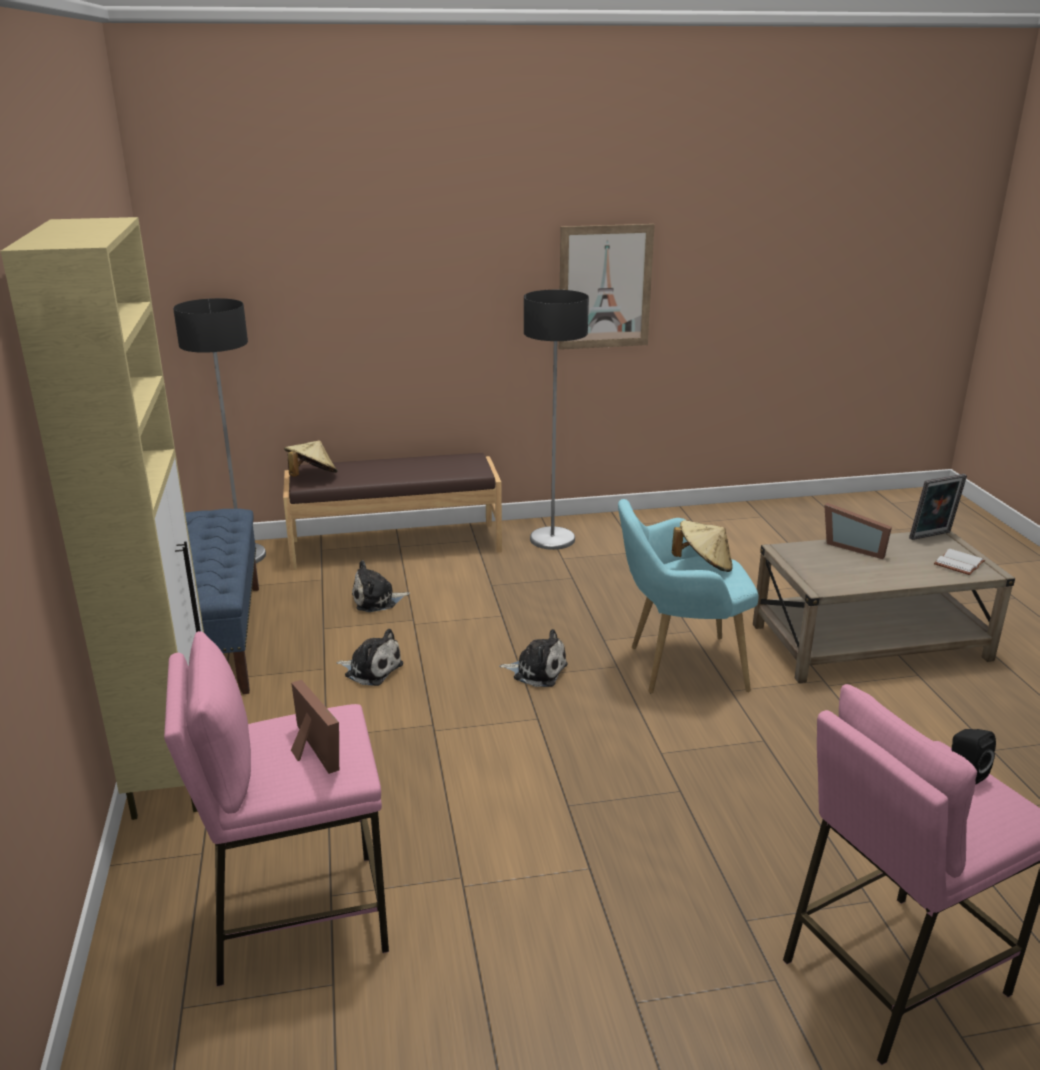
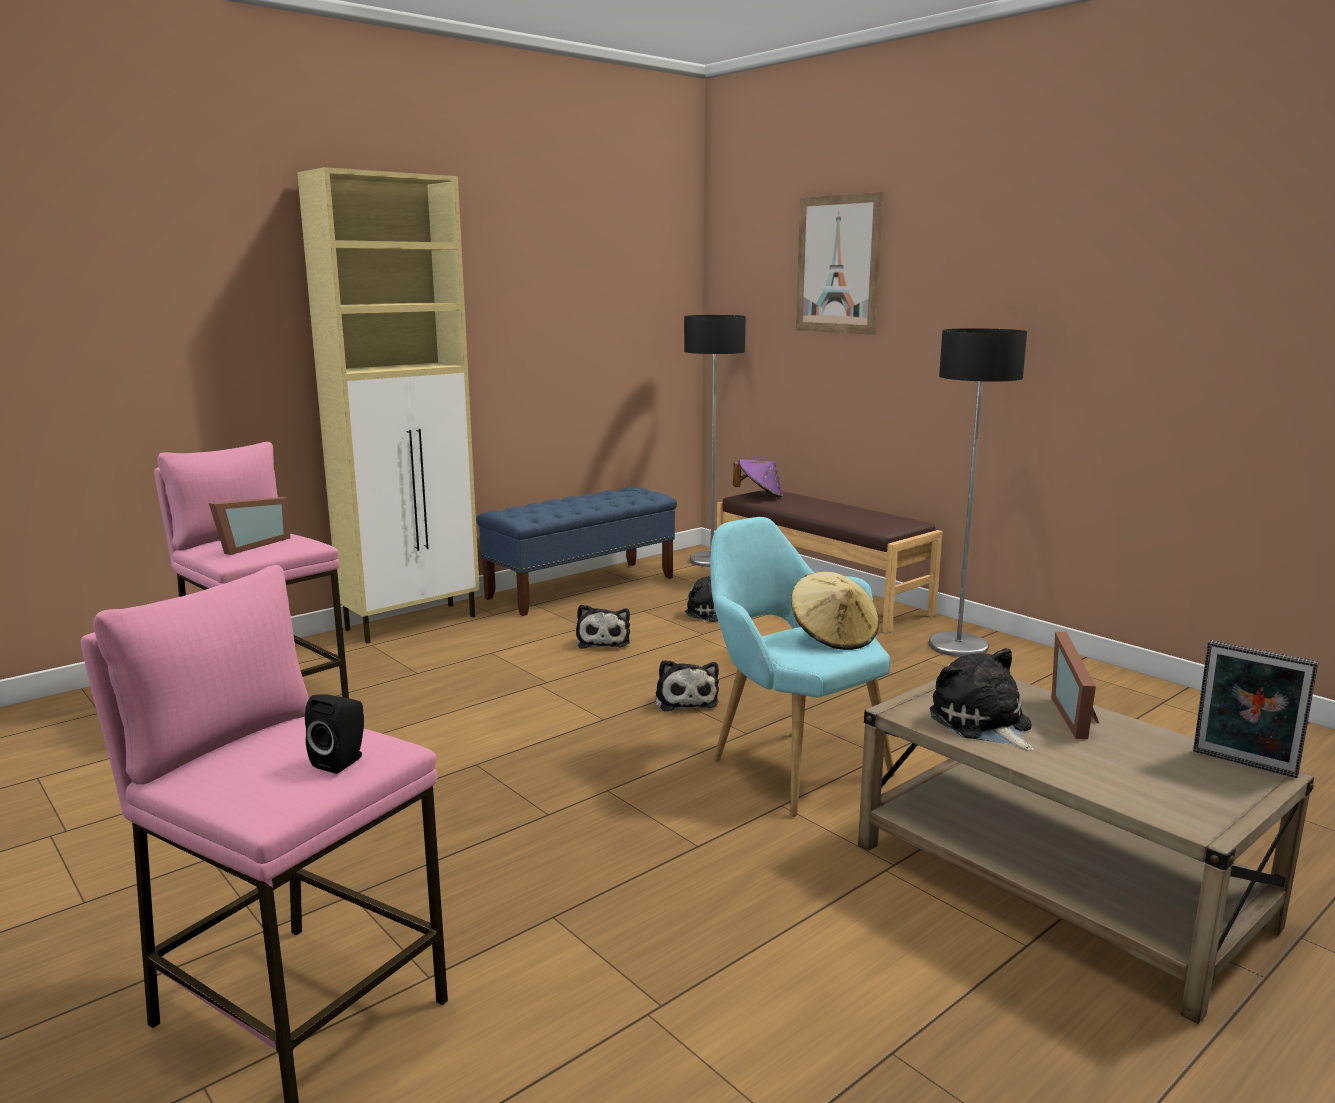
camera: 60 degrees right, 10 degrees down
(312, 477) = (759, 496): beige hat -> purple hat
(605, 287) = (1101, 339): picture -> picture (838, 264)
(851, 574) = (982, 724): none -> plush toy
(960, 564) = (1178, 798): white book -> none

